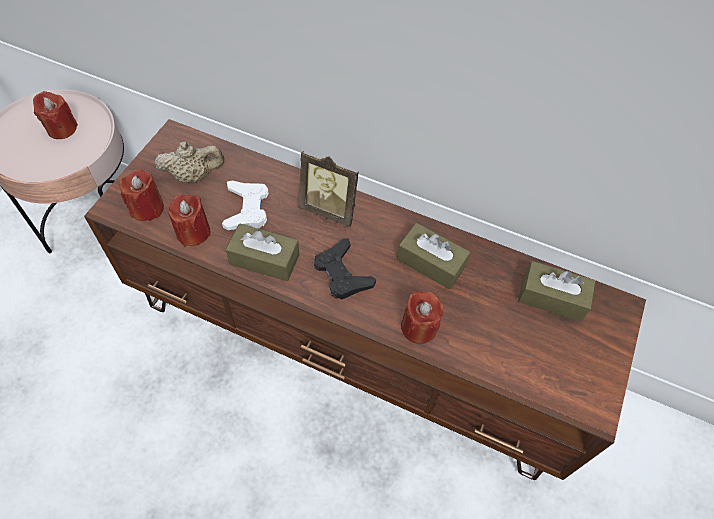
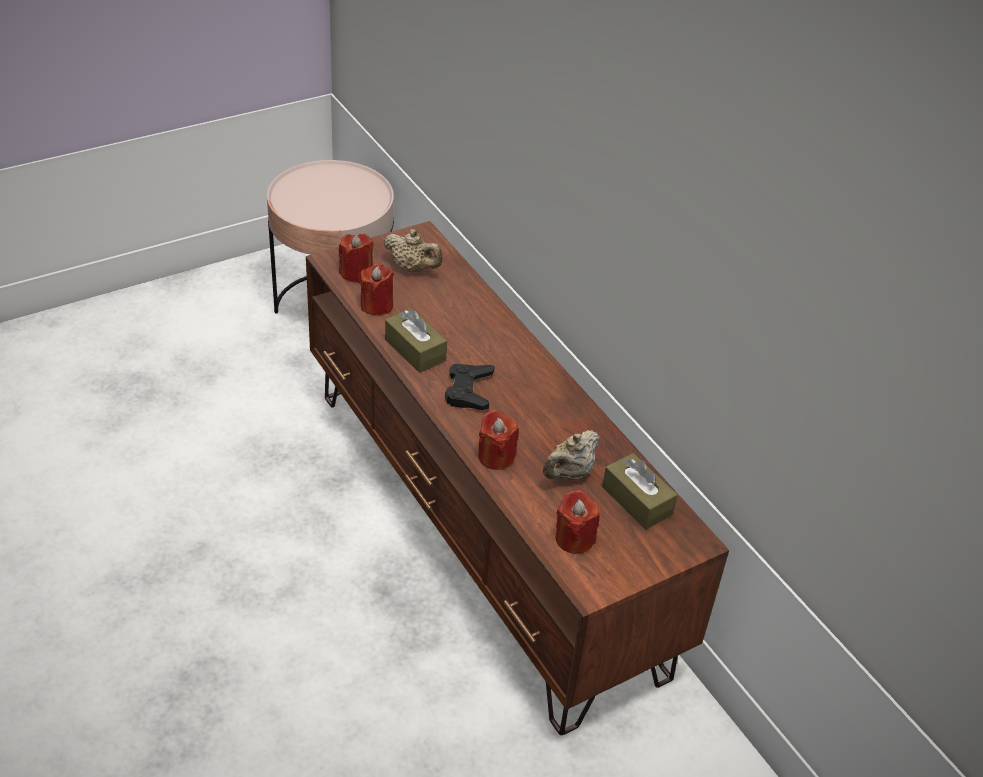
camera: 35 degrees right, 15 degrees down
(62, 129) = (344, 196): red candle -> red candle (574, 539)
(247, 209) = (434, 311): white game controller -> none
(330, 209) = (503, 344): picture frame -> none
(431, 263) = (552, 422): brown tissue box -> none
(485, 305) = (569, 473): none -> beige teapot

